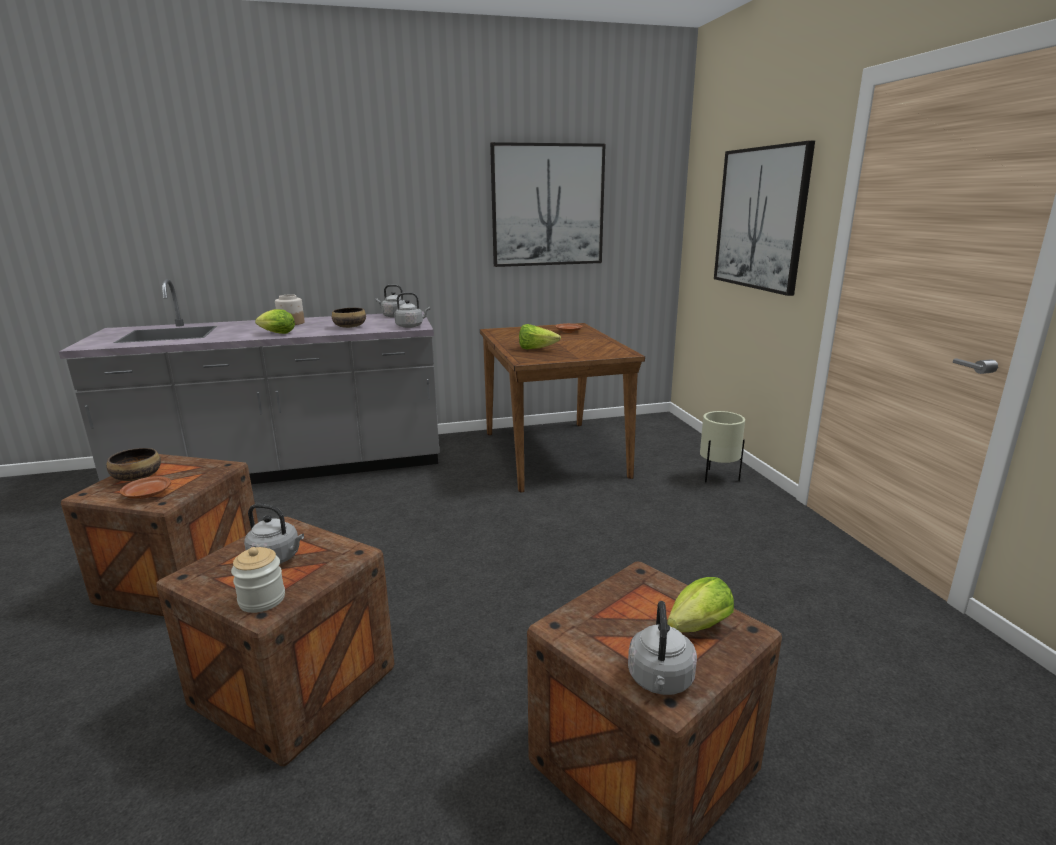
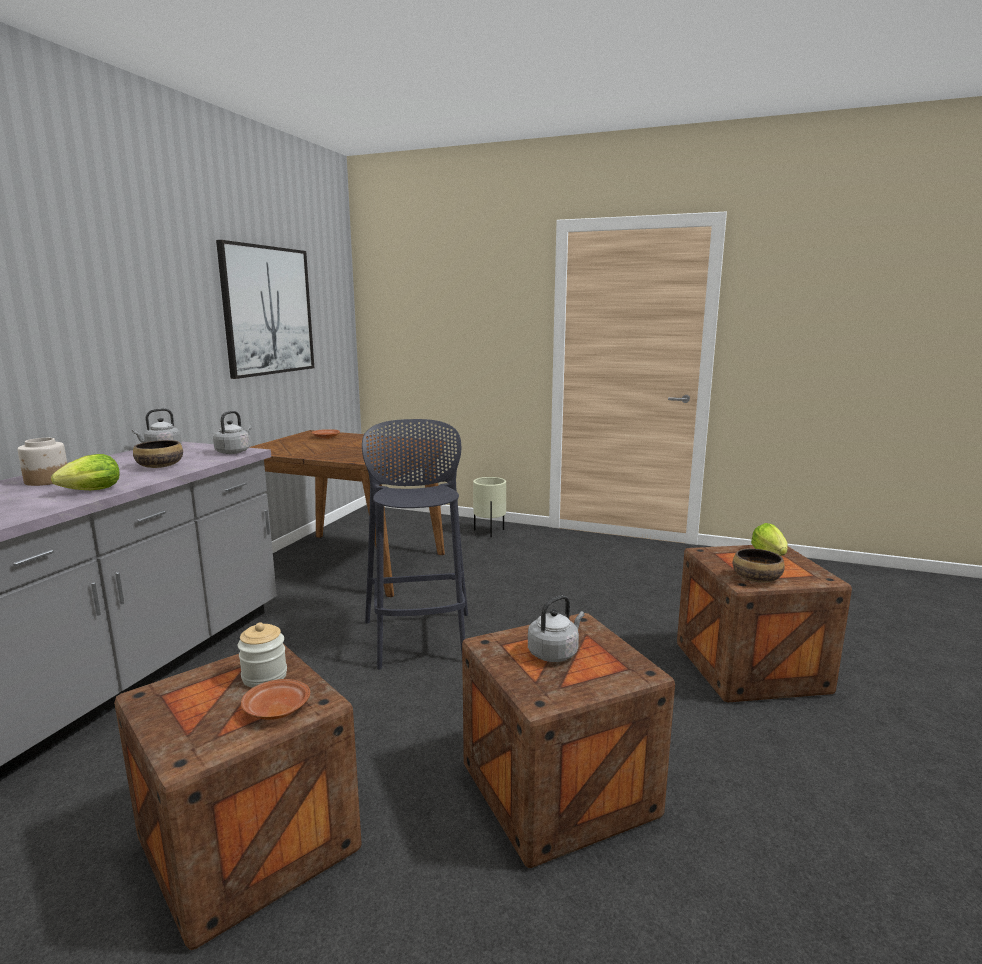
camera: 55 degrees left, 5 degrees down
(137, 476) = (193, 713): bowl -> bowl (756, 578)
(262, 600) = (625, 669): jar -> jar (264, 676)
(467, 531) = (419, 638): none -> grey stool
(536, 349) = (354, 453): lettuce -> none
(660, 681) = (811, 576): grey kettle -> none
(760, 219) = (467, 321): picture -> none

